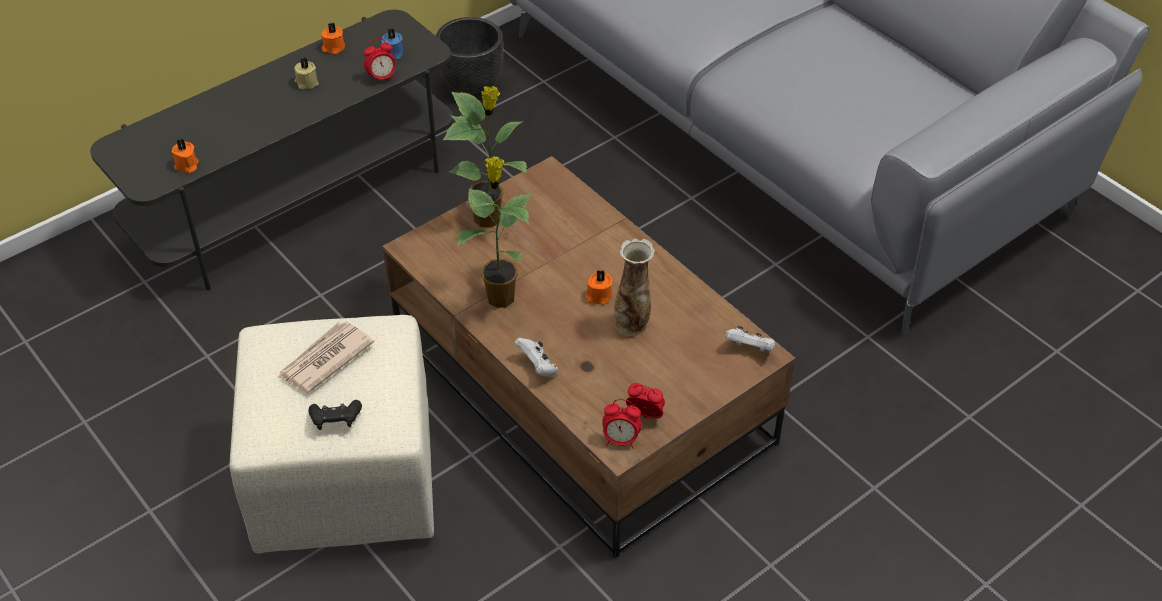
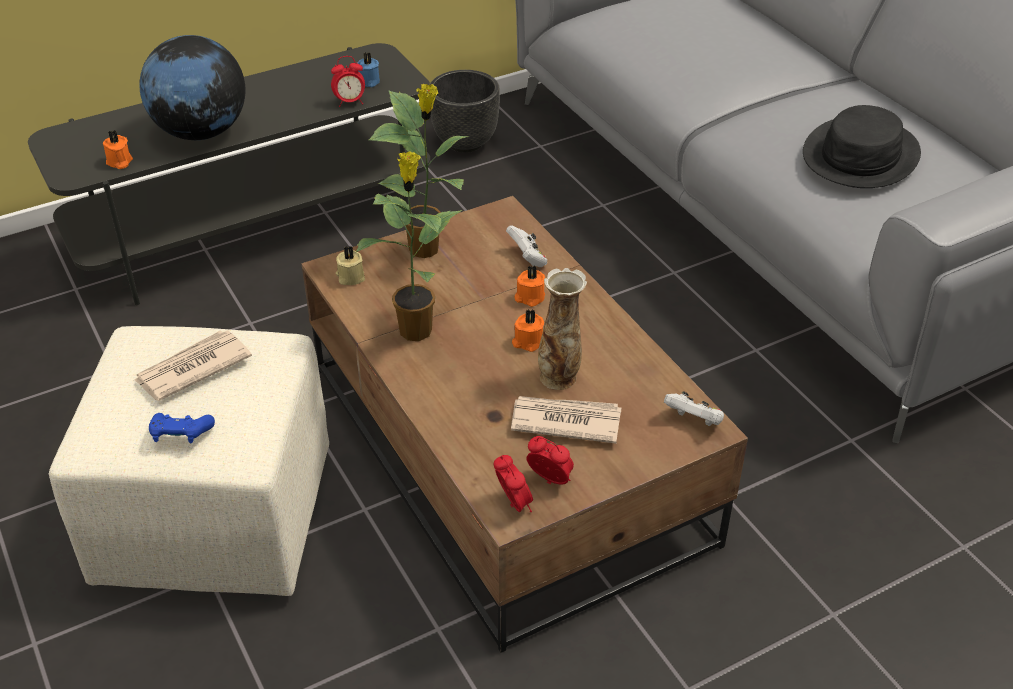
camera: 10 degrees right, 5 degrees down
(252, 125) = (201, 132): none -> globe
(306, 82) = (270, 99): beige candle -> beige candle (350, 277)
(333, 48) = (309, 71): orange candle -> orange candle (529, 297)
(336, 421) = (181, 436): black game controller -> blue game controller
(538, 367) = (437, 410): white game controller -> white game controller (527, 259)
(621, 440) = (513, 505): alarm clock -> alarm clock turned 135 degrees counterclockwise
(645, 363) = (565, 421): none -> newspaper
(850, 87) = (861, 155): none -> black hat

